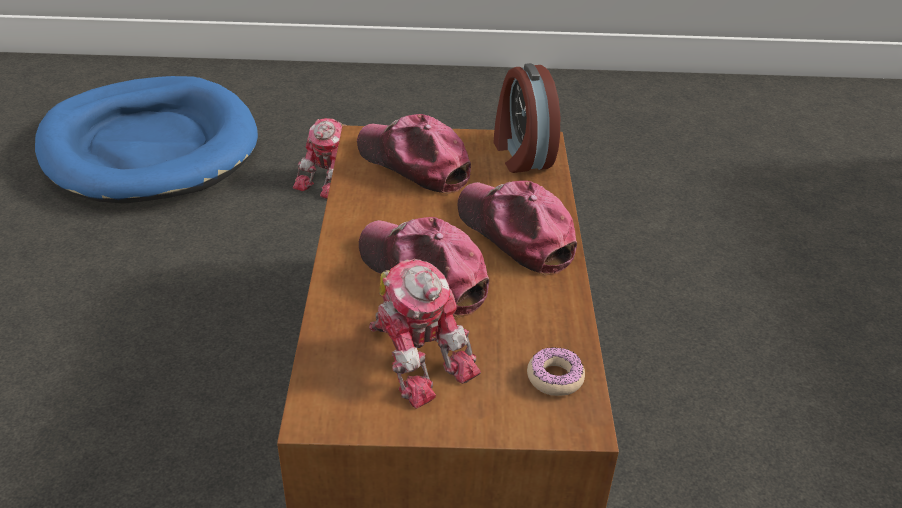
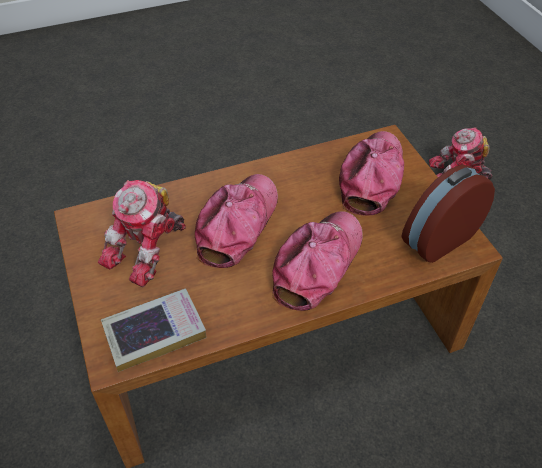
camera: 70 degrees right, 10 degrees up
(150, 147) = (413, 77): blue dog bed -> none
(555, 377) = (154, 333): donut -> book

